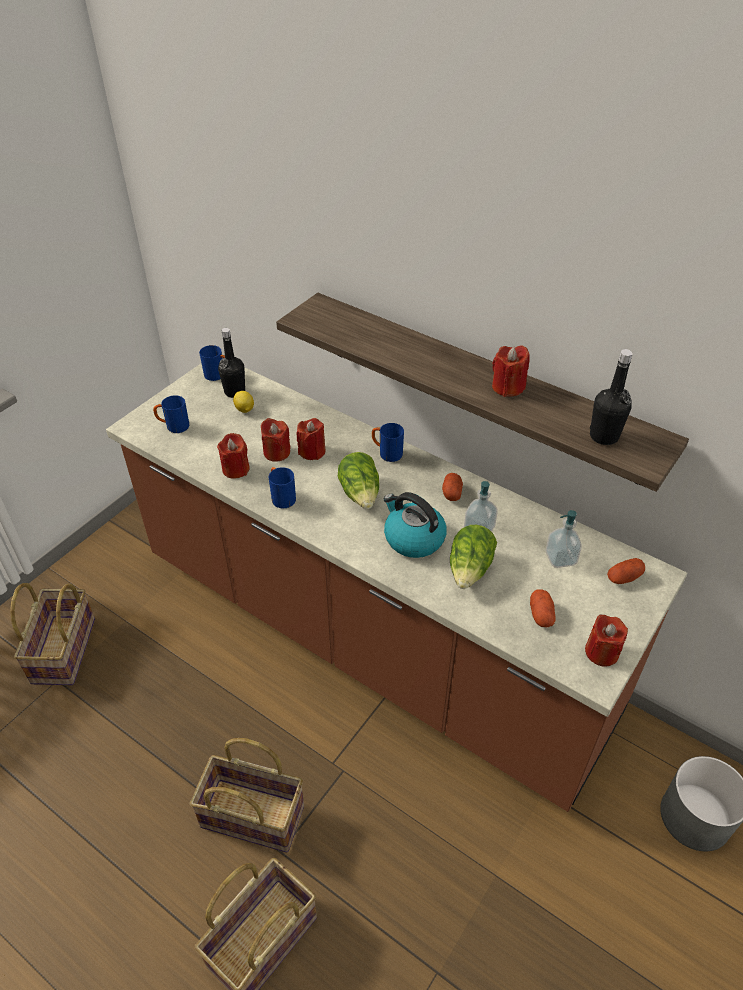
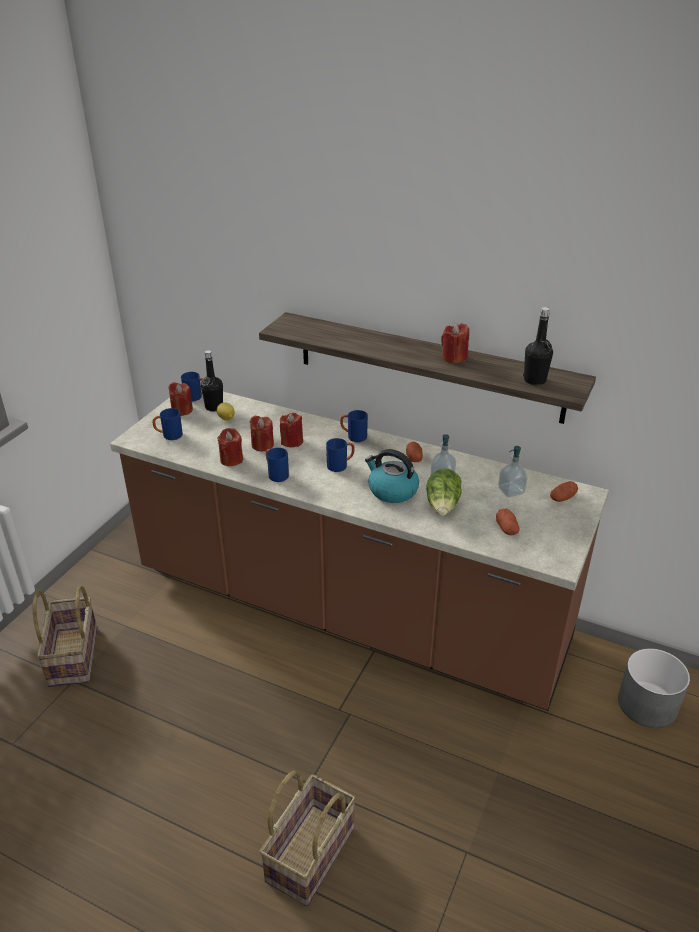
camera: 10 degrees left, 10 degrees down
(253, 814) = (279, 759): basket -> none
(361, 493) = (340, 465): lettuce -> blue mug
(601, 652) = (559, 547): red candle -> red candle (182, 410)

